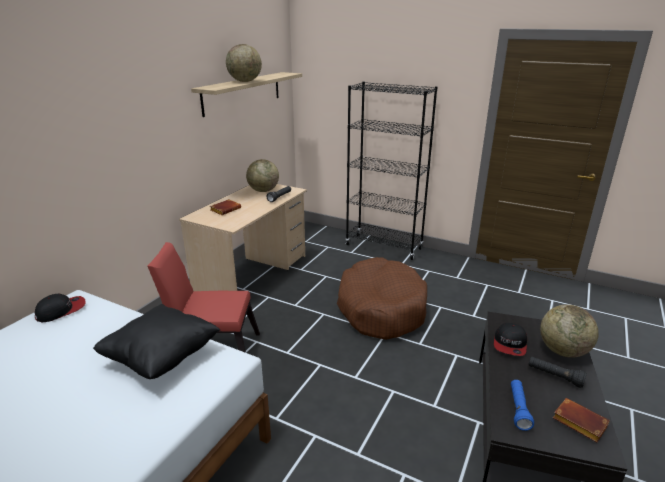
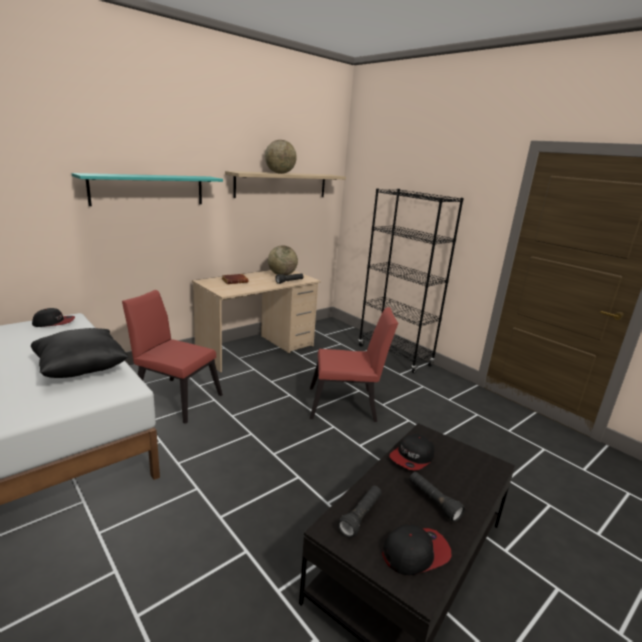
camera: 20 degrees right, 5 degrees down
(121, 127) = (148, 190): none -> turquoise shelf
(381, 308) = (347, 405): brown dog bed -> red chair
(518, 409) = (360, 516): blue flashlight -> black flashlight
(562, 351) = (467, 482): globe -> none
(577, 422) = (415, 552): brown book -> cap

